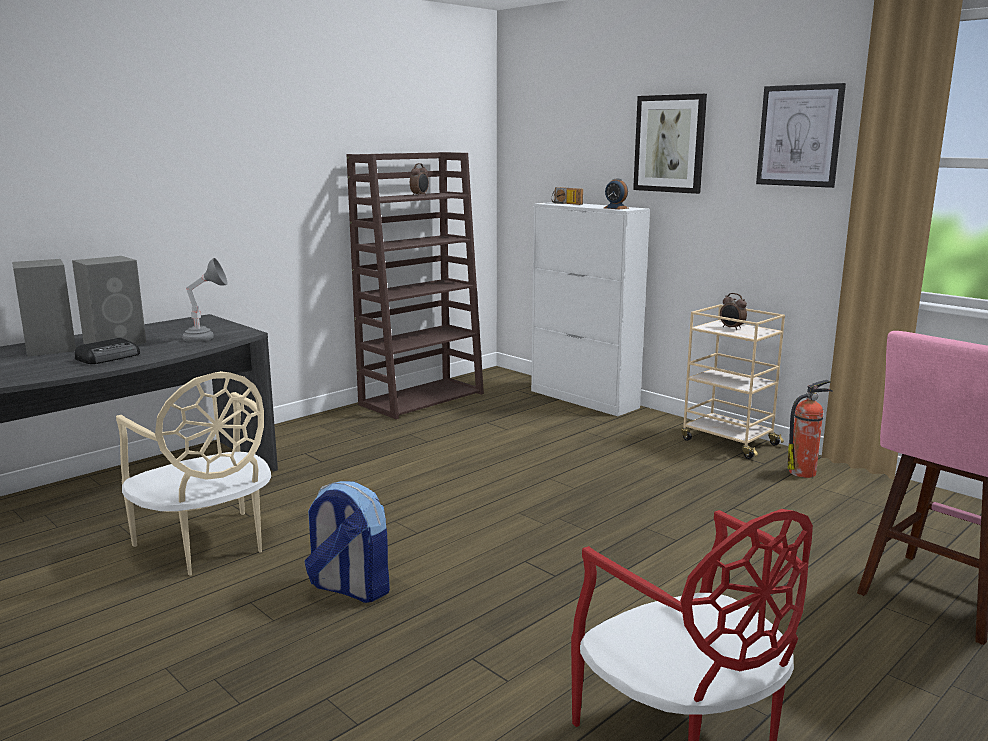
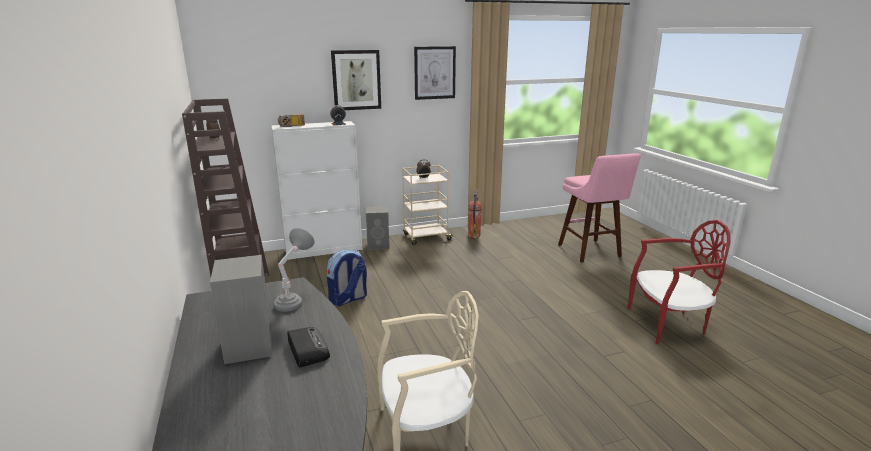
camera: 65 degrees left, 5 degrees up
(50, 348) = (223, 385): grey speaker -> grey speaker (379, 245)
(349, 588) = (520, 380): backpack -> backpack (348, 299)

